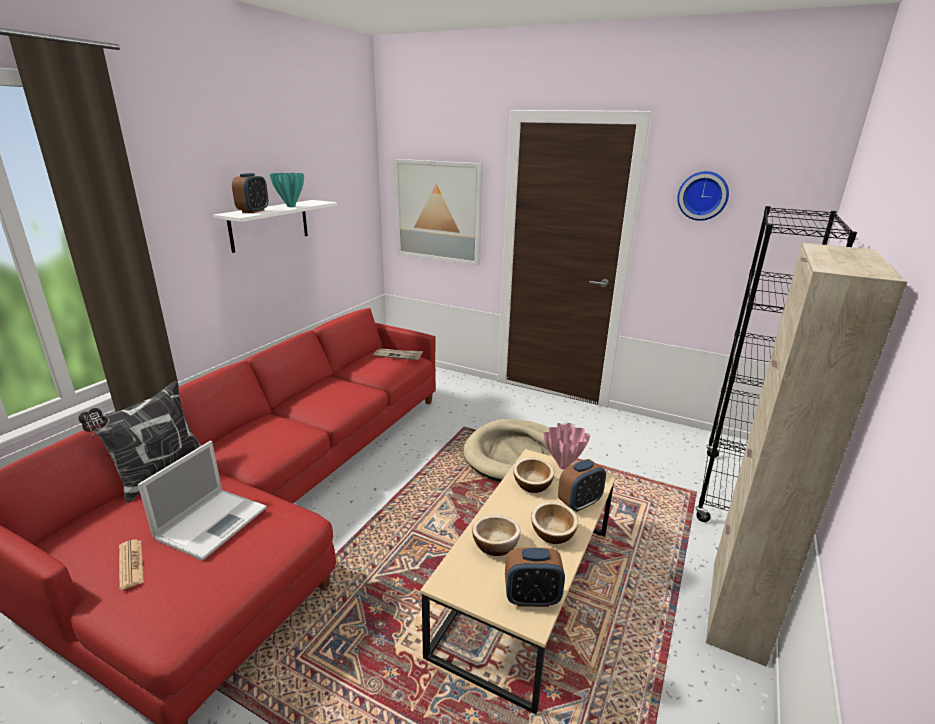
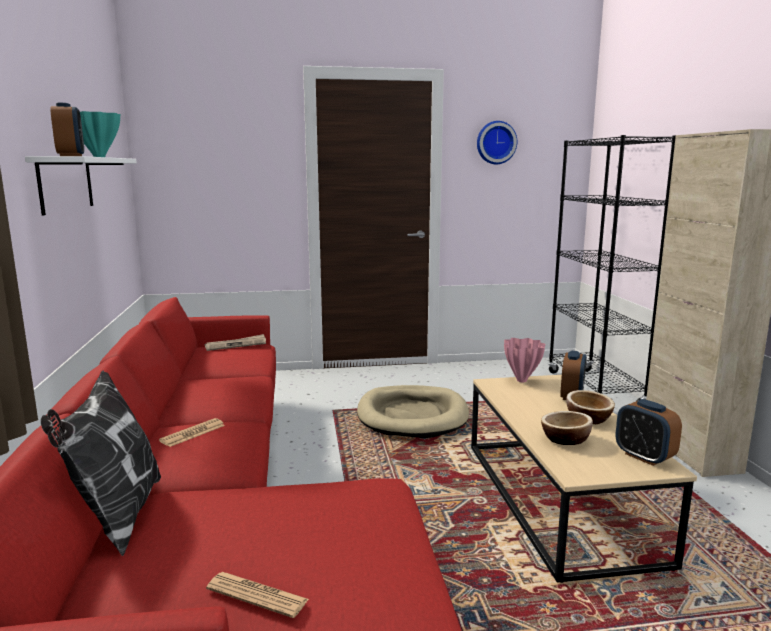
camera: 35 degrees left, 10 degrees down
(213, 522) = (290, 520): laptop -> none
(268, 428) = (193, 433): none -> newspaper
(438, 211) = (220, 180): picture -> none
(532, 485) = (521, 397): bowl -> none
(532, 598) = (644, 457): alarm clock -> alarm clock turned 90 degrees clockwise

